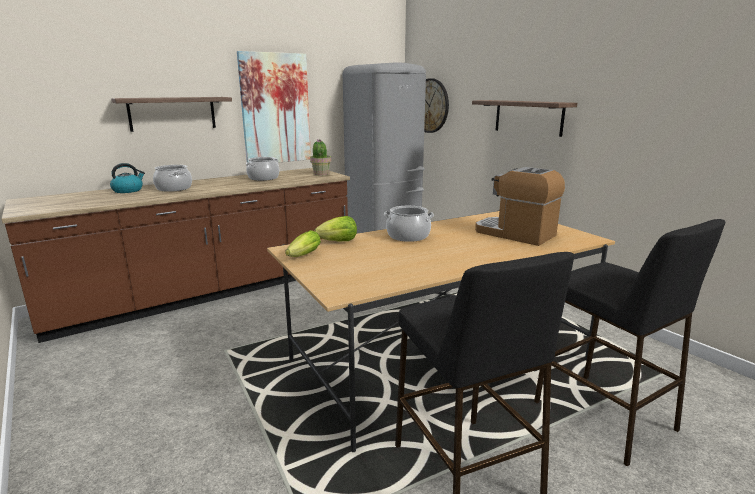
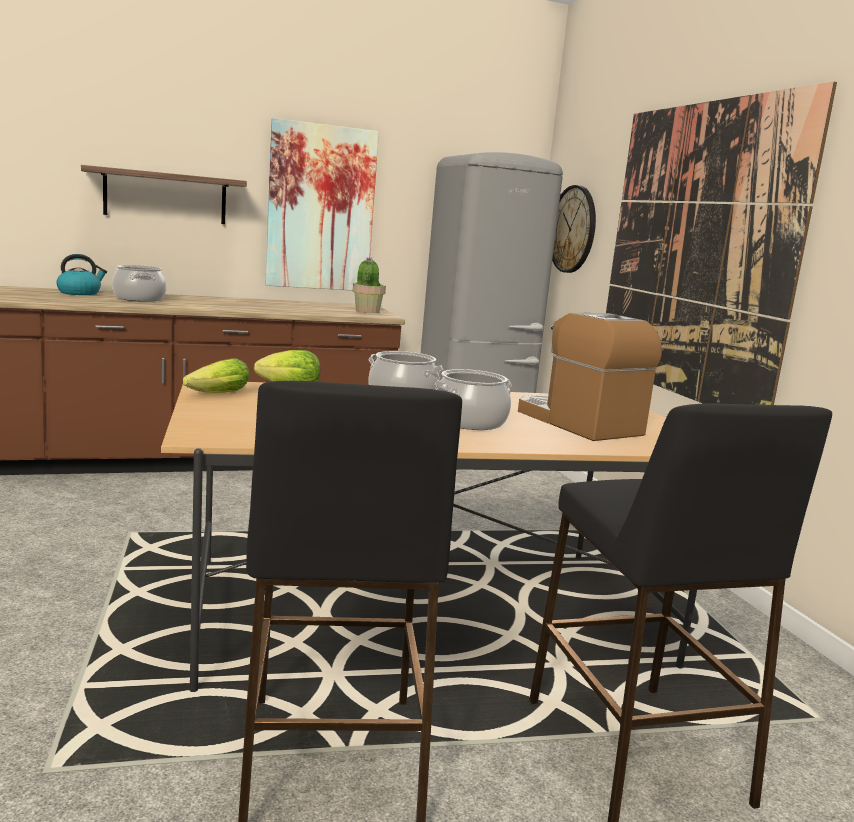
camera: 15 degrees right, 5 degrees down
(263, 178) = (276, 305): cooking pot -> cooking pot (469, 422)
(528, 117) = (694, 252): shelf -> picture

